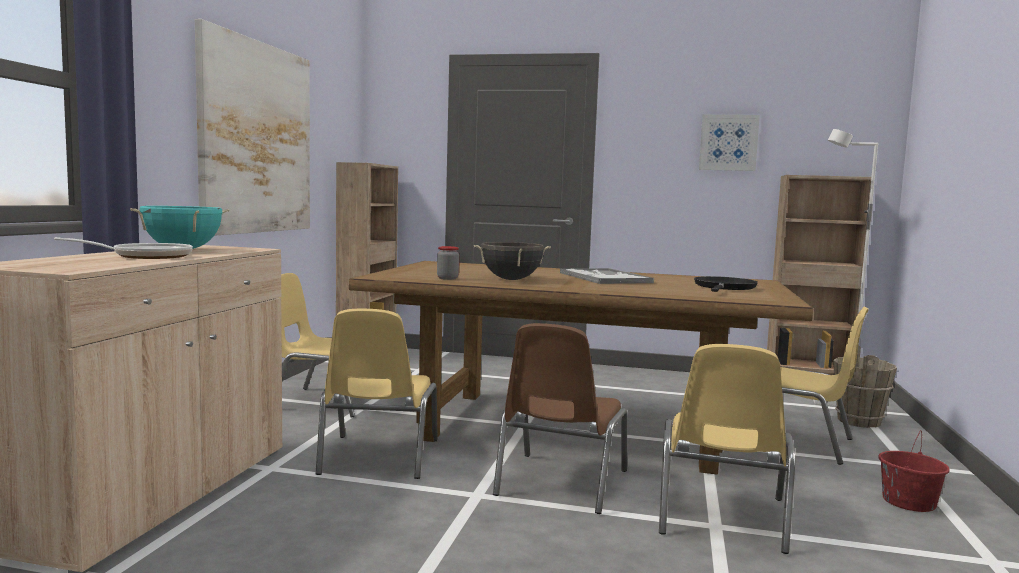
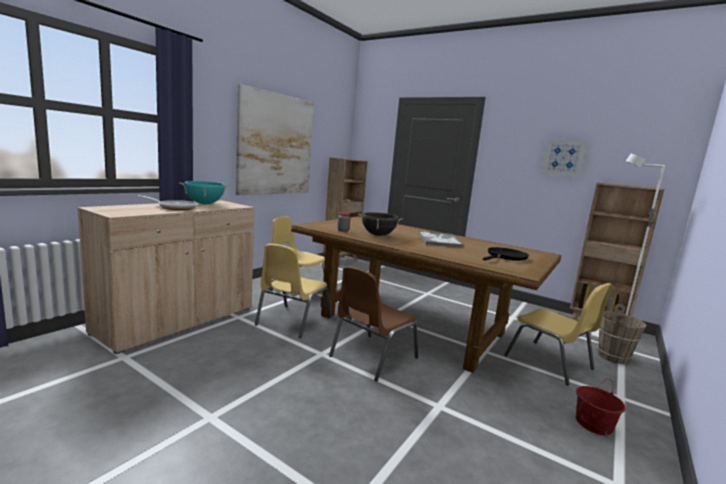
camera: 20 degrees right, 5 degrees up
(720, 517) = (448, 401): yellow chair -> none

